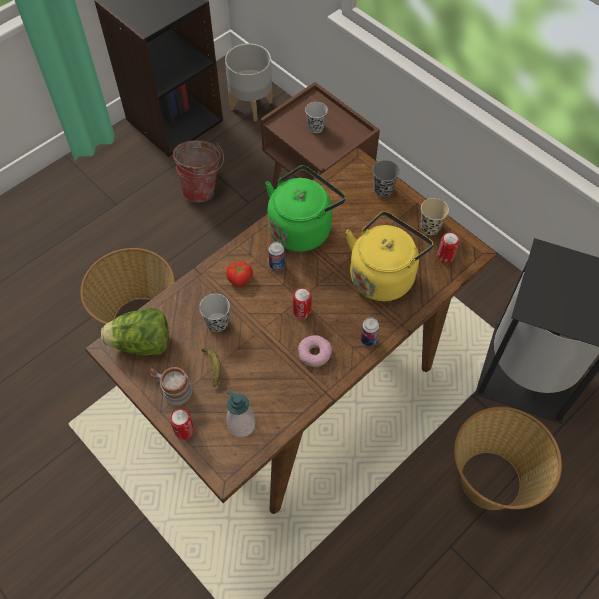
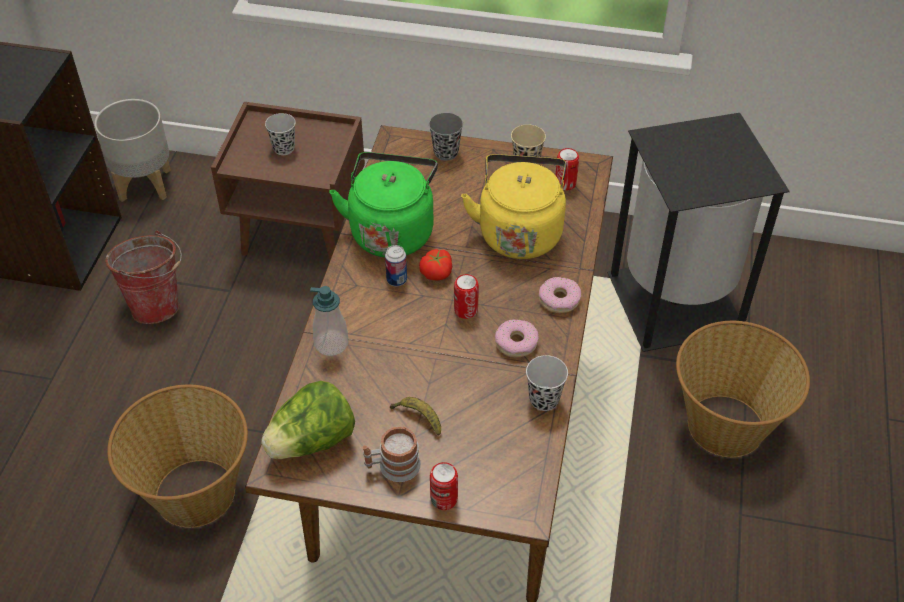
camera: 35 degrees left, 10 degrees down
(217, 323) = (382, 372): black cup -> black cup (544, 399)
(240, 278) = (367, 314): tomato -> tomato (437, 273)
(241, 425) = (502, 455): soap dispenser -> soap dispenser (331, 343)
(368, 339) = (559, 299): can -> donut

